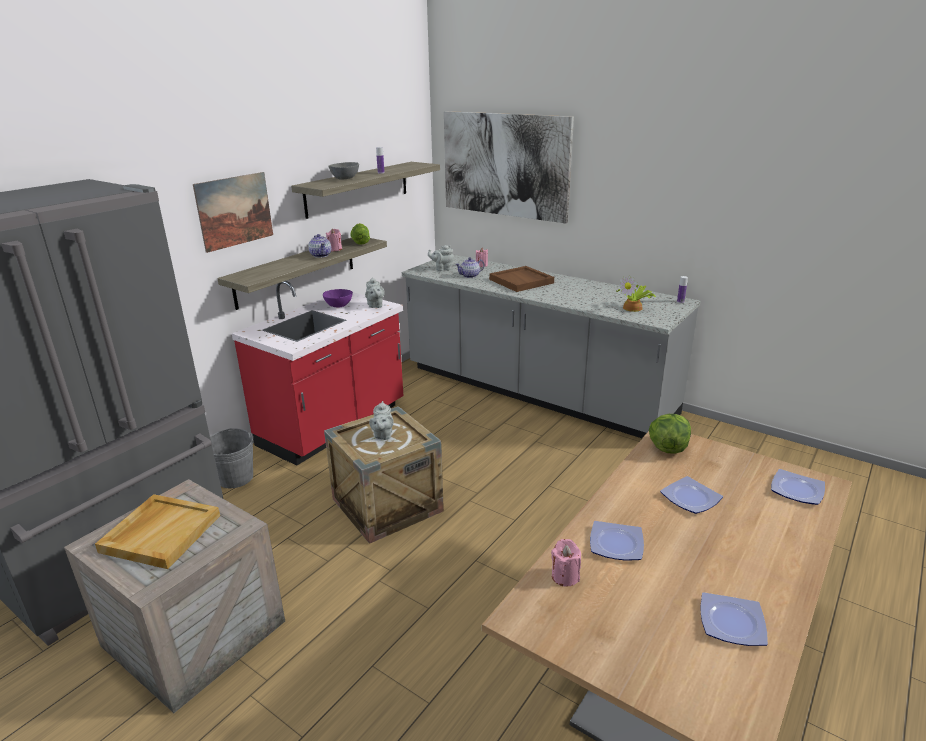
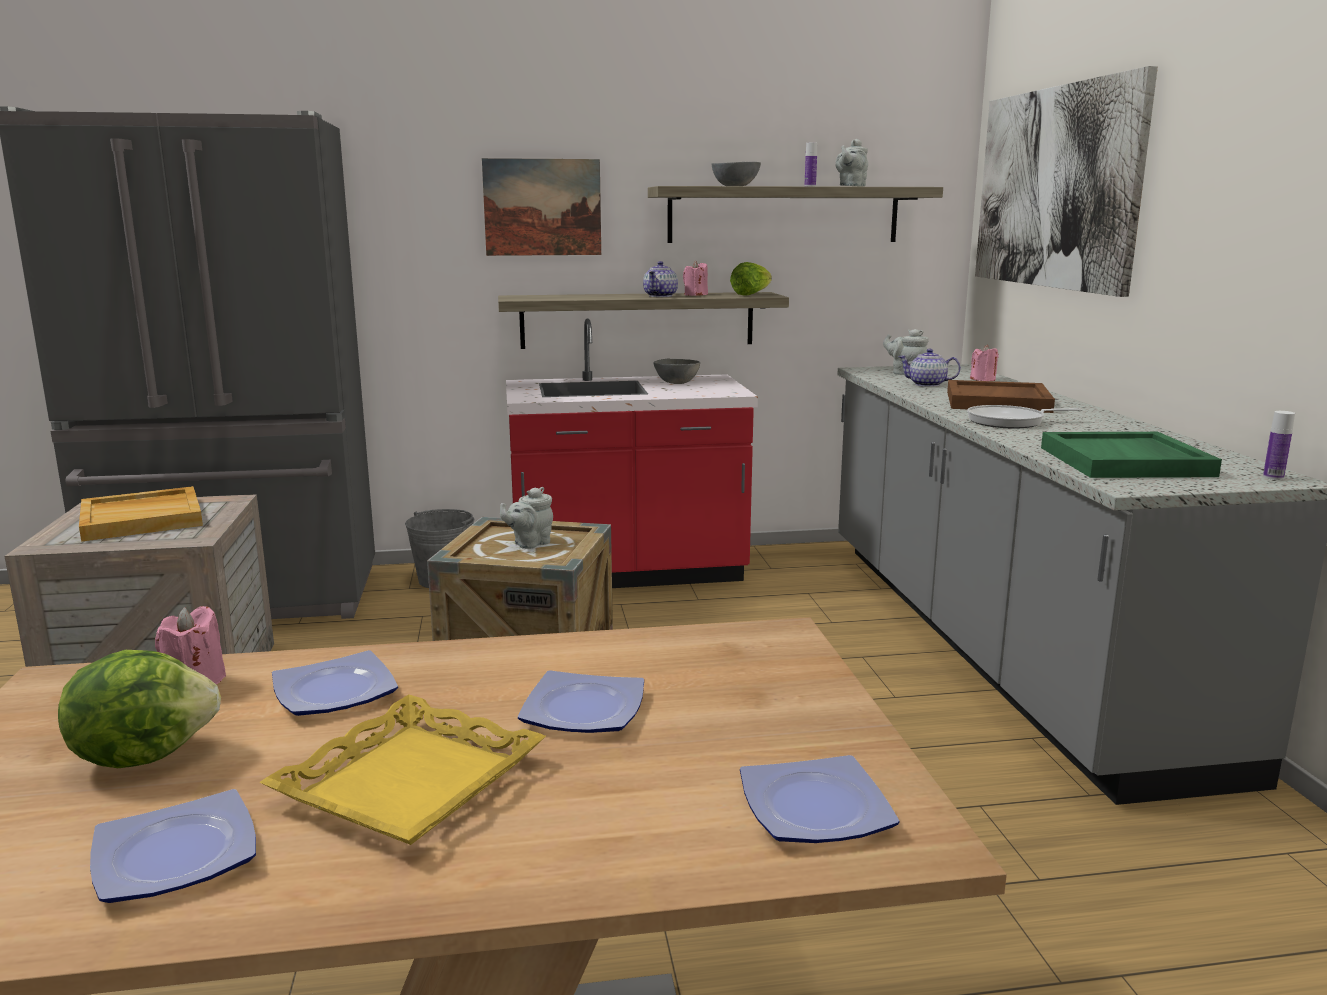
camera: 45 degrees right, 10 degrees down
(339, 306) = (676, 383): purple bowl -> grey bowl
(375, 306) = (719, 390): grey teapot -> grey teapot (851, 186)
(554, 294) = (1010, 422): none -> frying pan
(634, 308) = (1126, 462): potted plant -> green tray
(667, 448) = (736, 647): lettuce -> lettuce (144, 754)
(717, 554) = (411, 783): none -> yellow tray

